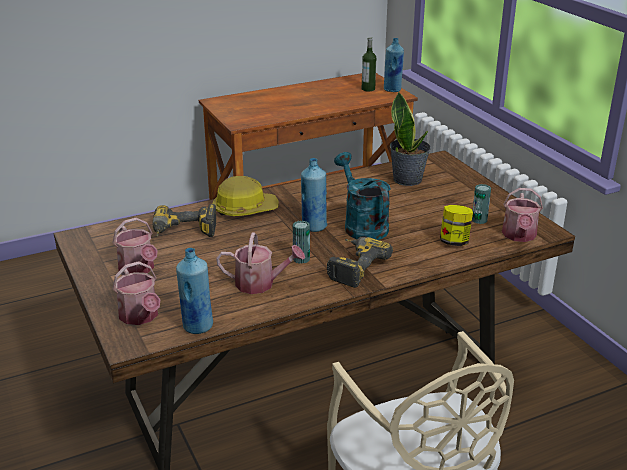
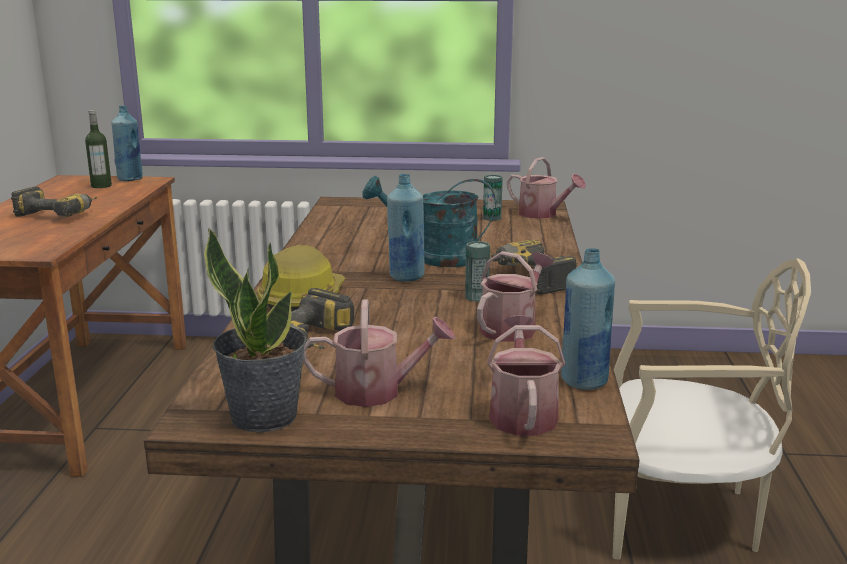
camera: 60 degrees left, 10 degrees down
(140, 316) = (522, 413): watering can -> watering can turned 90 degrees counterclockwise
(303, 102) = (59, 214): none -> power drill
(408, 179) = (361, 220): potted plant -> potted plant (264, 416)
(454, 242) = (523, 234): jar -> none

